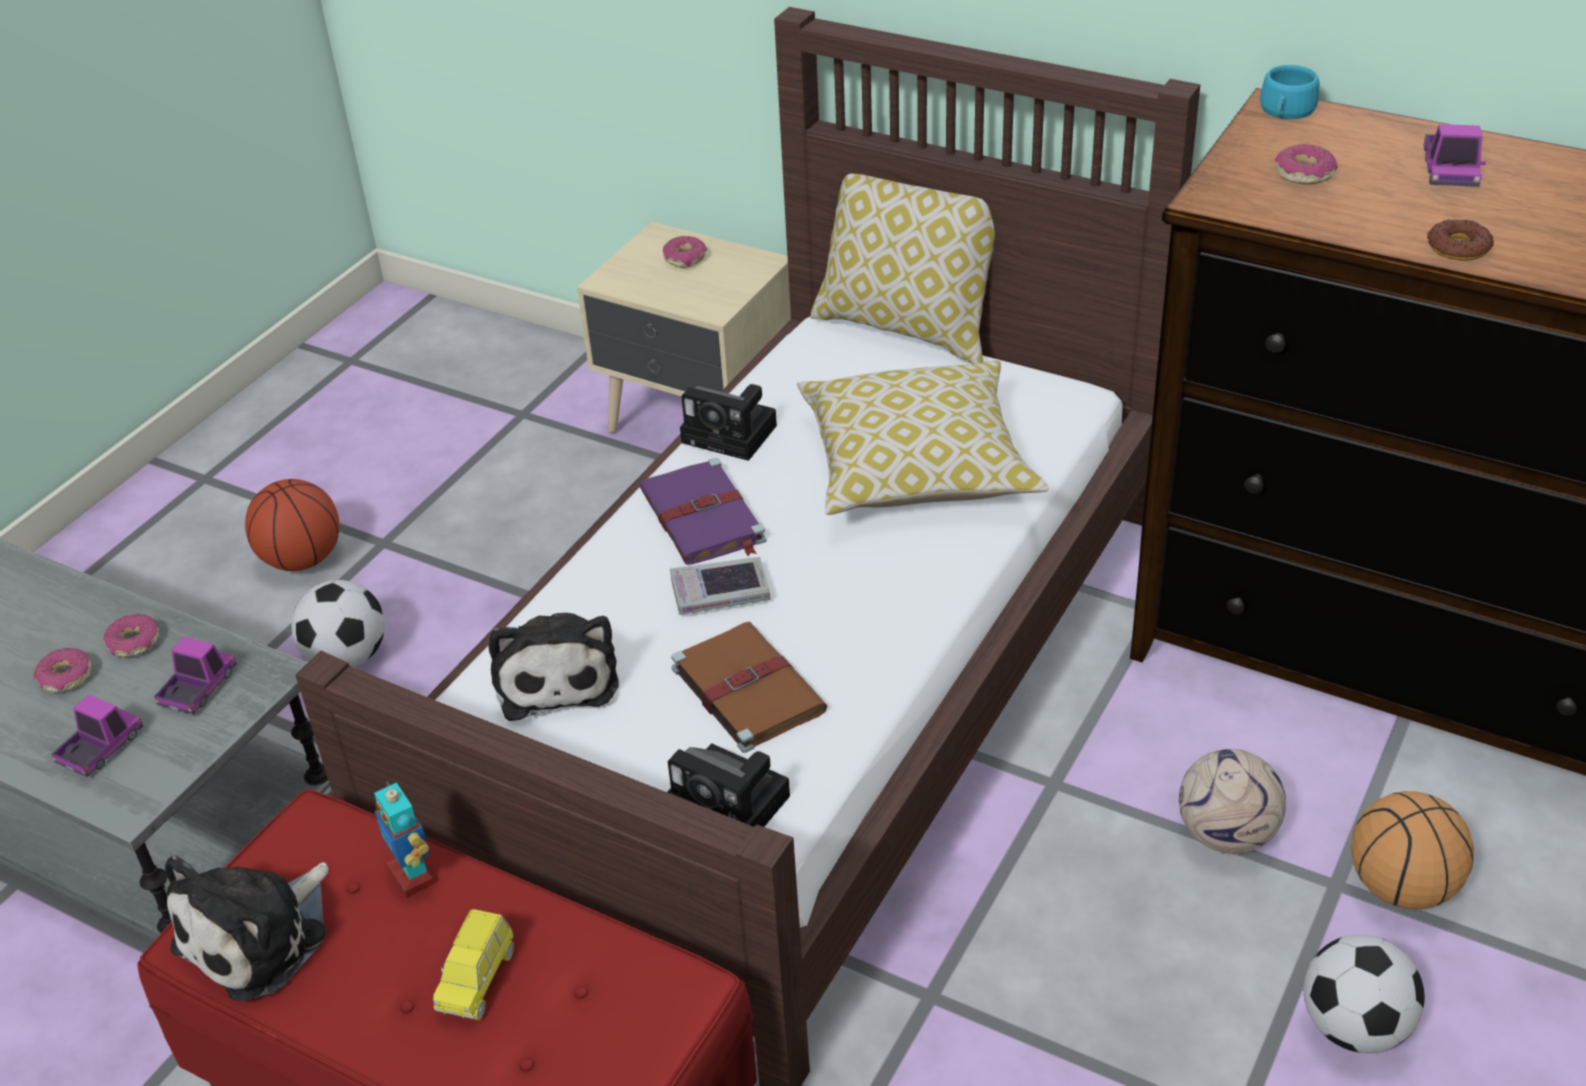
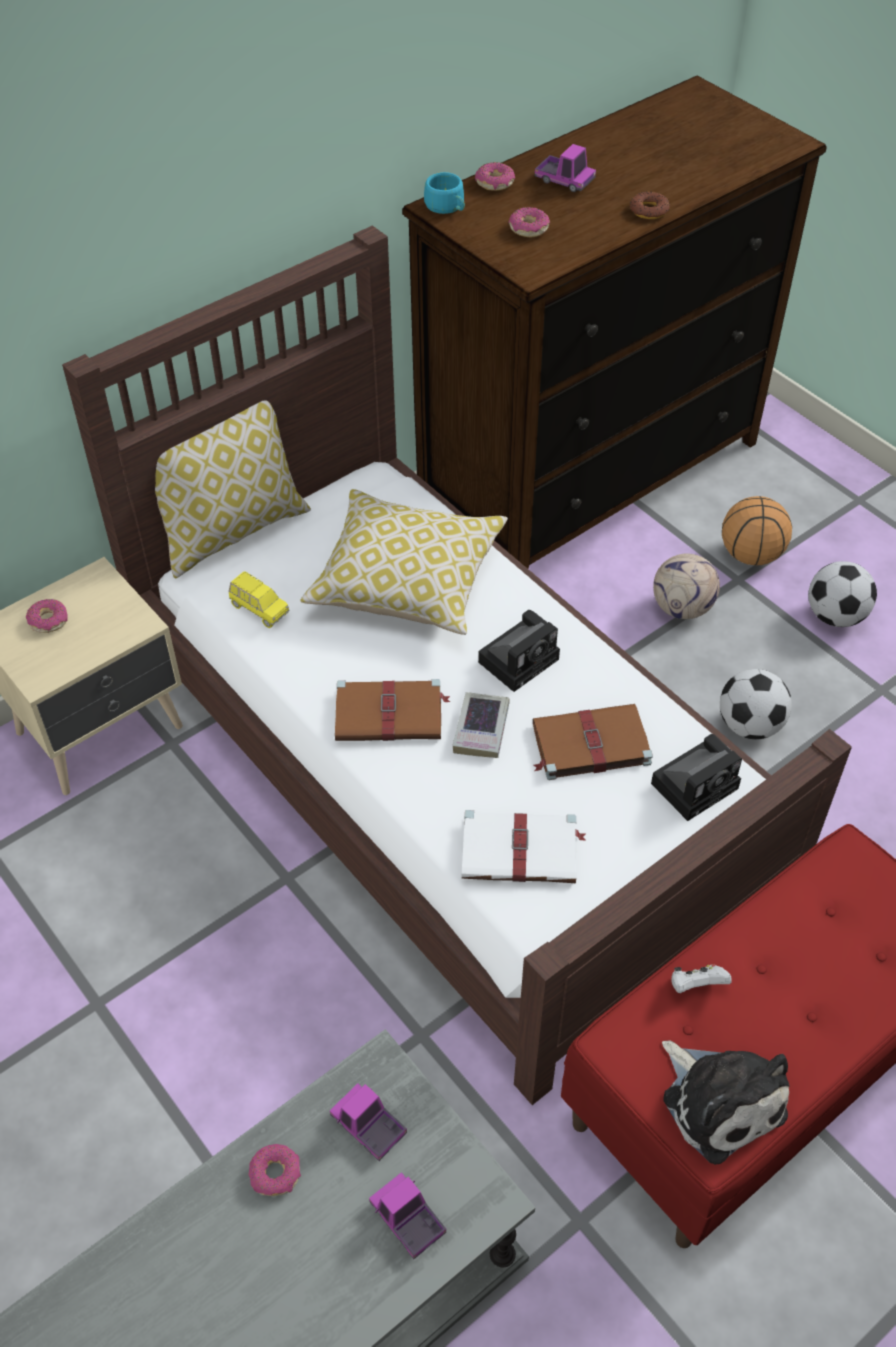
camera: 70 degrees left, 10 degrees up
(65, 677) = (292, 1242): donut -> donut (495, 183)
(302, 560) = (76, 1076): basketball -> none
(347, 657) = (236, 1064): football -> football (749, 725)
(413, 875) = (696, 986): toy robot -> white game controller
(477, 979) = (806, 966): yellow toy car -> yellow toy car (259, 609)
(556, 676) = (521, 850): plush toy -> white book
(703, 518) = (391, 714): purple book -> brown book
(733, 434) = (299, 667): camera -> camera (520, 658)

